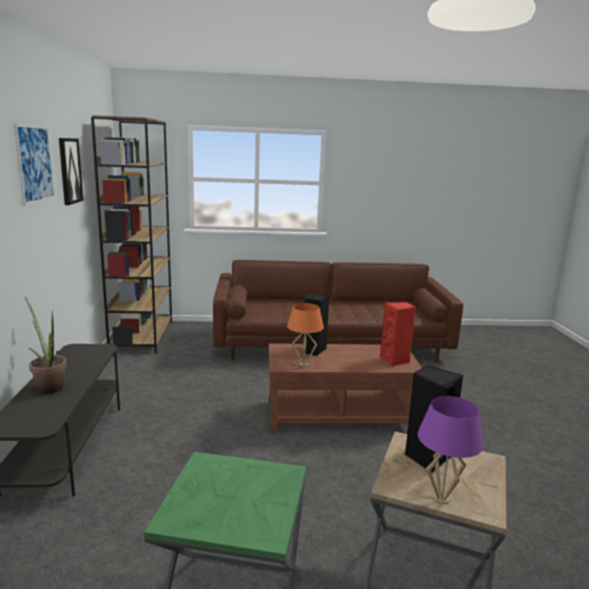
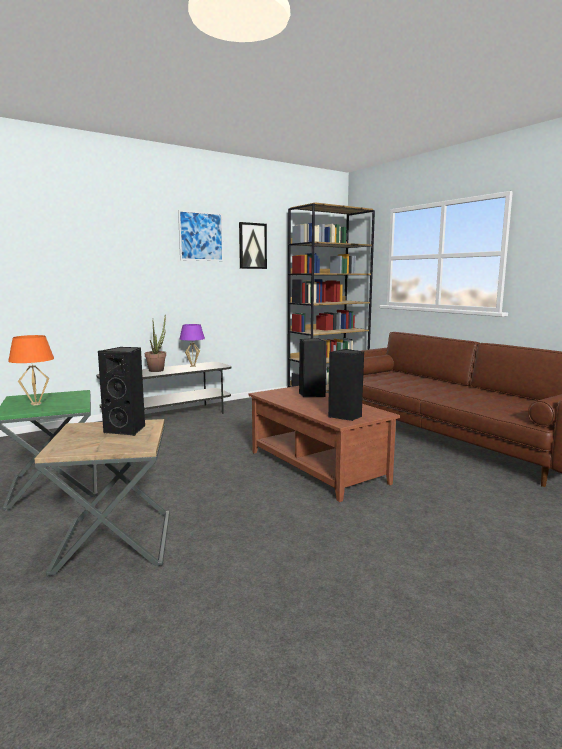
camera: 60 degrees right, 5 degrees down
(303, 364) = (277, 397): orange table lamp -> orange table lamp (35, 404)
(395, 361) = (345, 416): red speaker -> black speaker
(442, 499) = (66, 438): purple table lamp -> purple table lamp (193, 366)

